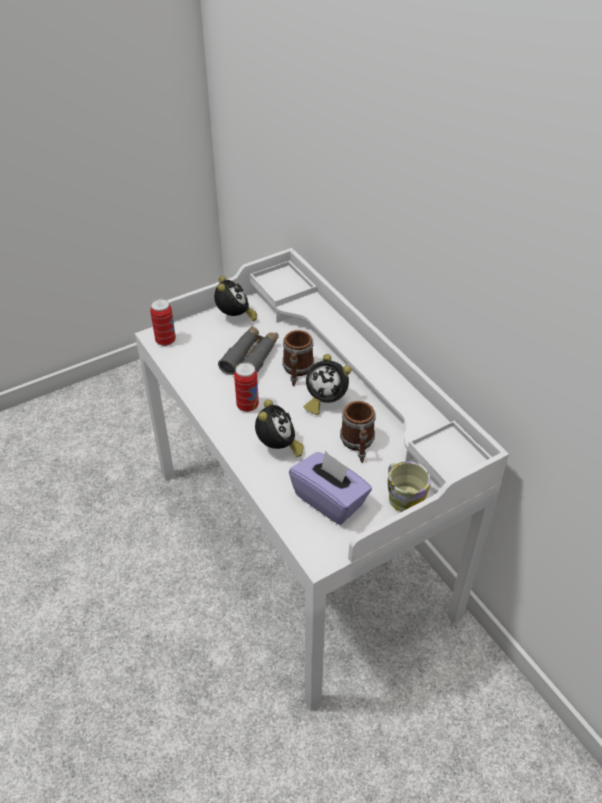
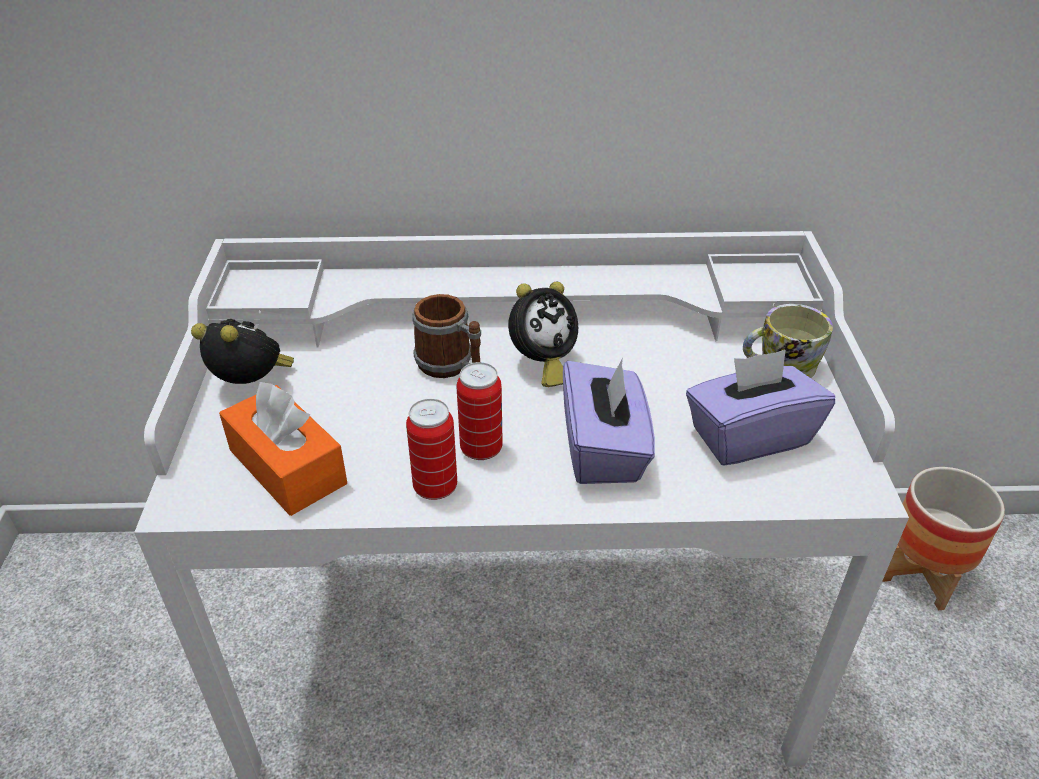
camera: 60 degrees left, 5 degrees down
(165, 341) = (210, 493): can -> can (435, 487)
(194, 353) = (287, 467): none -> orange tissue box
(251, 358) = (371, 404): grey binoculars -> none
(278, 447) = (604, 449): alarm clock -> purple tissue box
(358, 445) = (656, 368): mug -> none
(510, 745) = (921, 575): none -> planter

